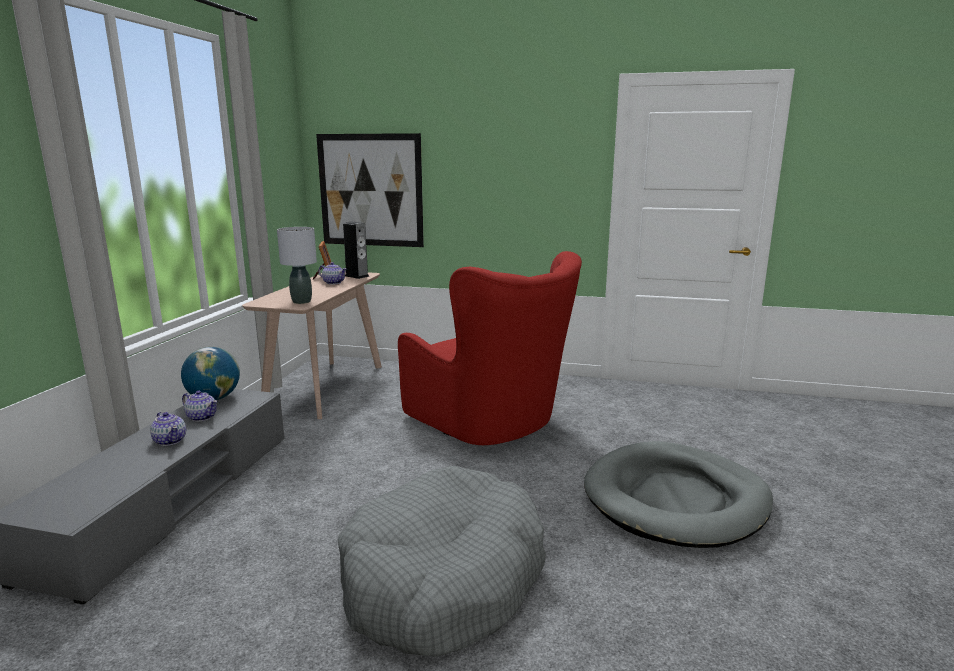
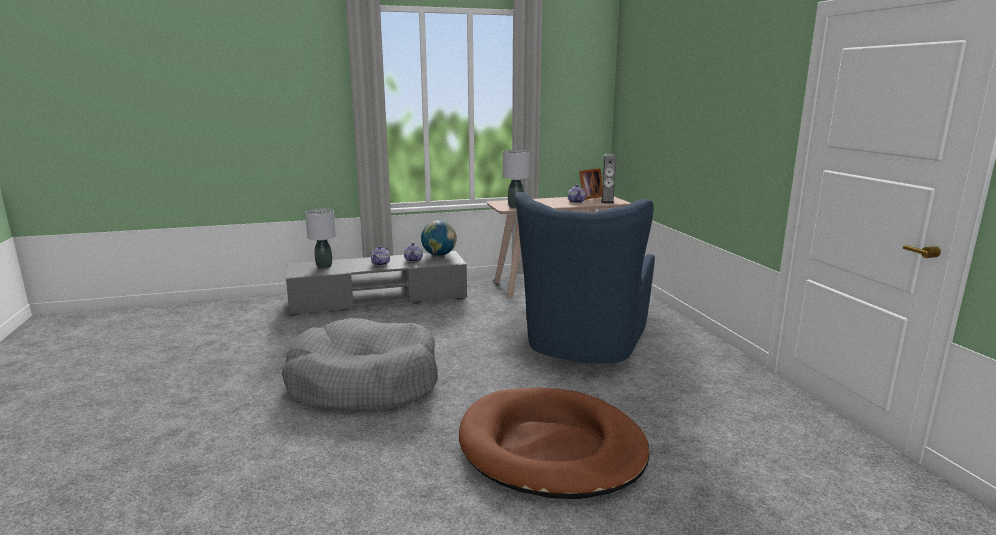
camera: 60 degrees right, 0 degrees up
(86, 487) = (324, 267): none -> grey table lamp
(370, 190) = (640, 128): picture -> none
(490, 423) = (582, 345): red armchair -> blue armchair
(675, 499) = (551, 448): grey dog bed -> brown dog bed

